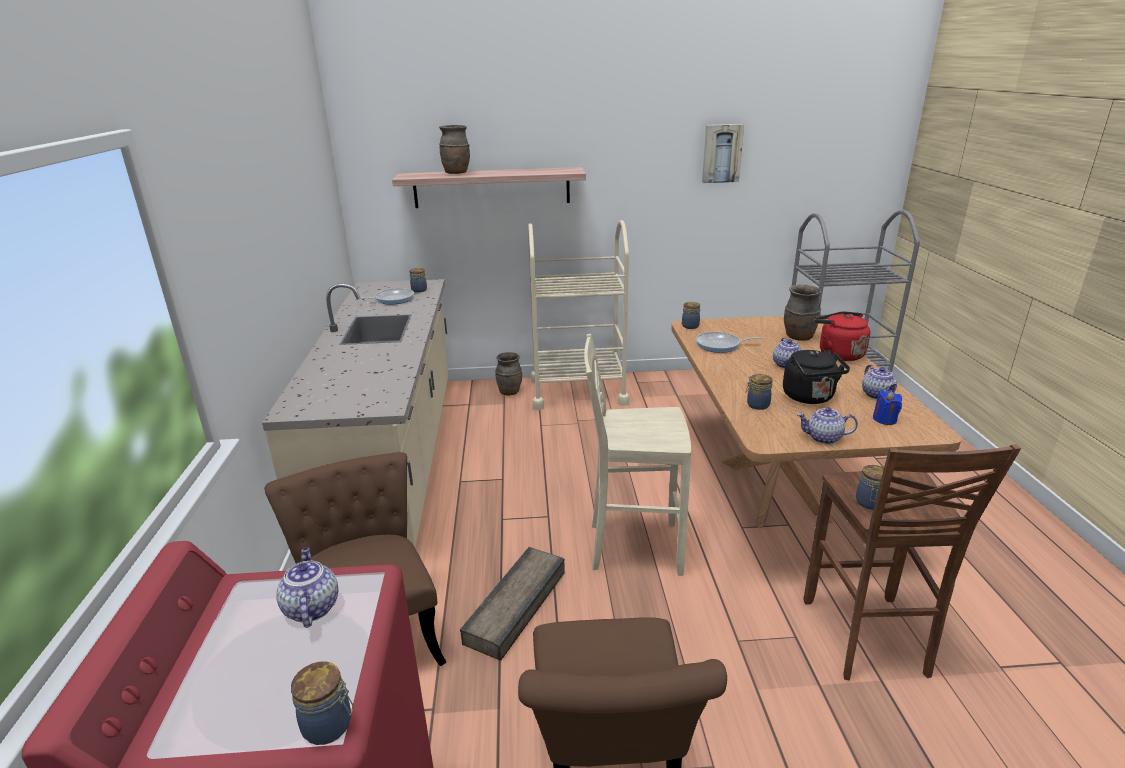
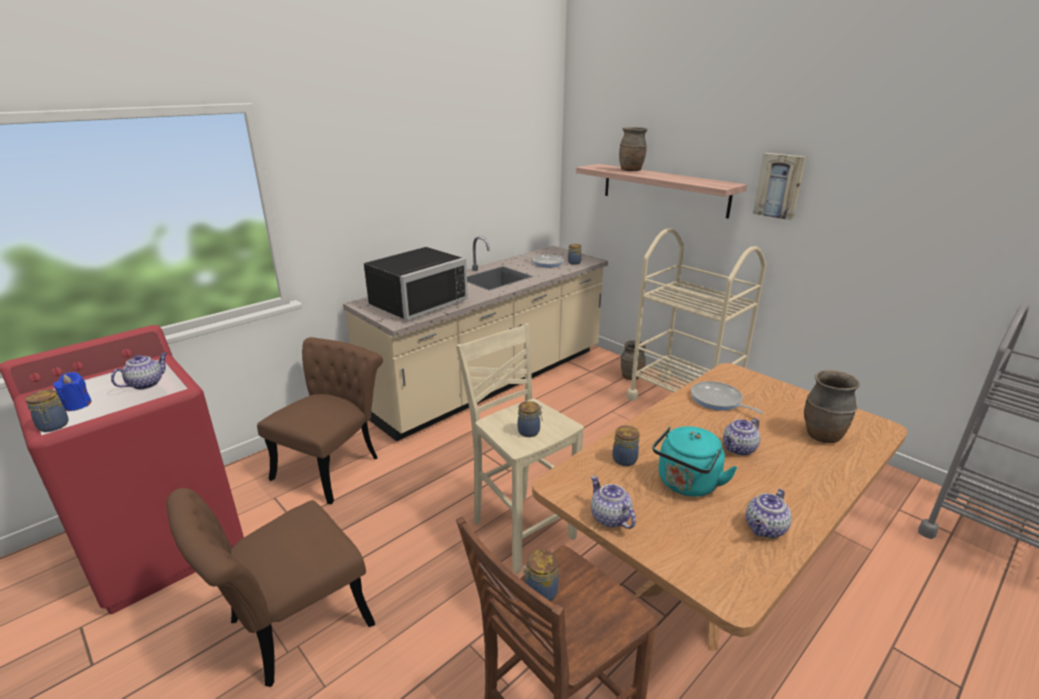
camera: 50 degrees right, 0 degrees up
(351, 382) = (415, 302): none -> black microwave
(518, 606) = (405, 507): crate -> none
(690, 326) = (732, 373): jar -> jar (530, 431)
(721, 153) = (919, 196): picture -> picture (779, 186)
(810, 398) = (686, 485): black kettle -> turquoise kettle
(838, 354) = (827, 473): red kettle -> none
(884, 419) = (710, 549): blue candle -> blue candle (77, 405)

